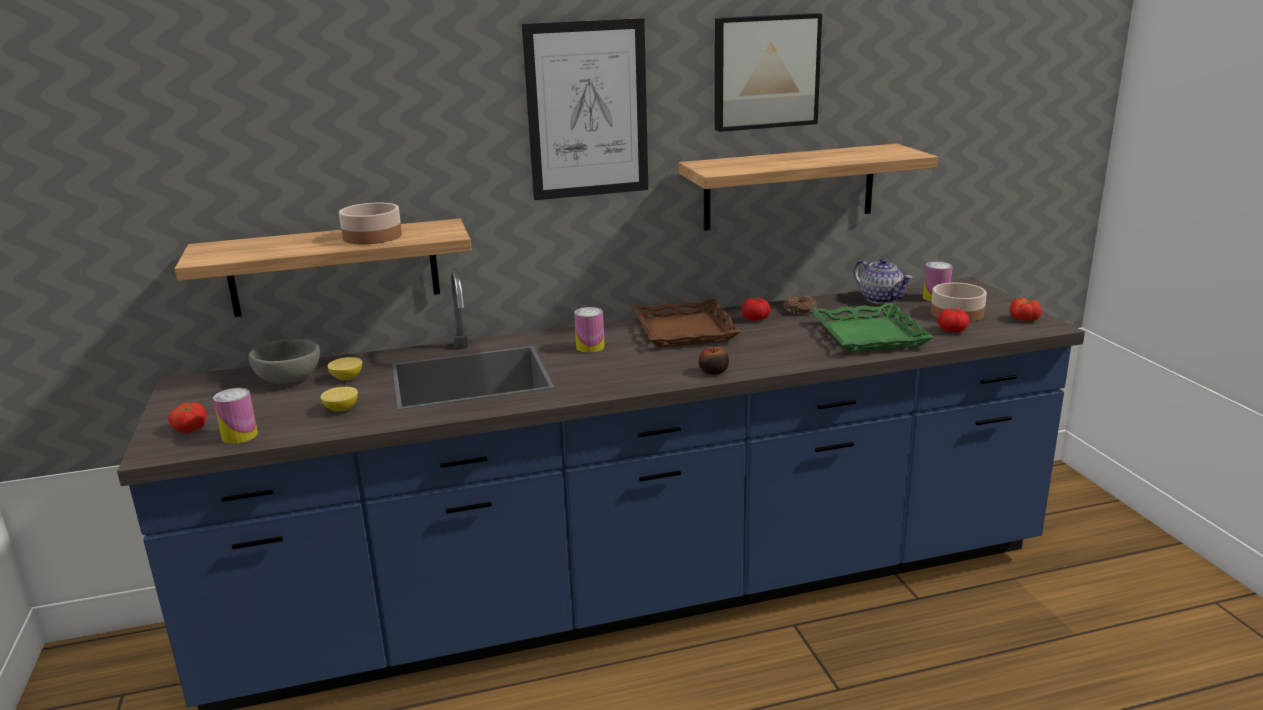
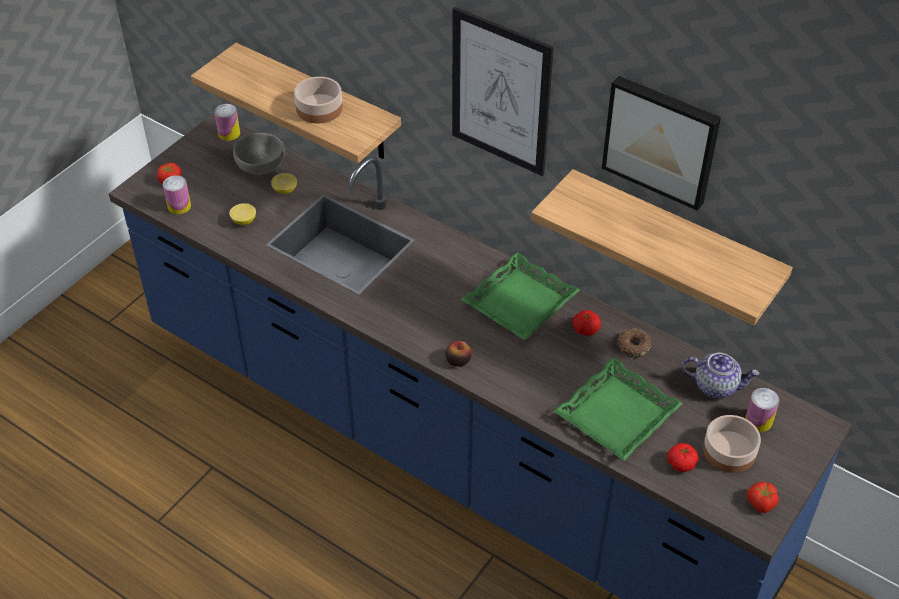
camera: 50 degrees right, 25 degrees up
(590, 347) = (440, 270): can -> can (229, 133)
(684, 331) = (519, 302): brown tray -> green tray
(881, 299) = (716, 385): teapot -> teapot turned 90 degrees counterclockwise

